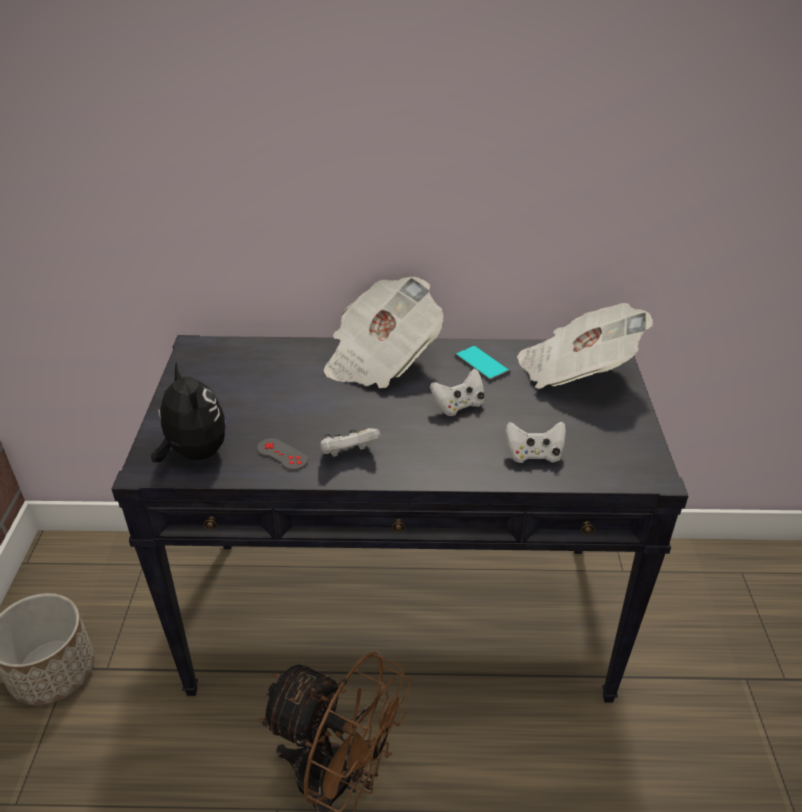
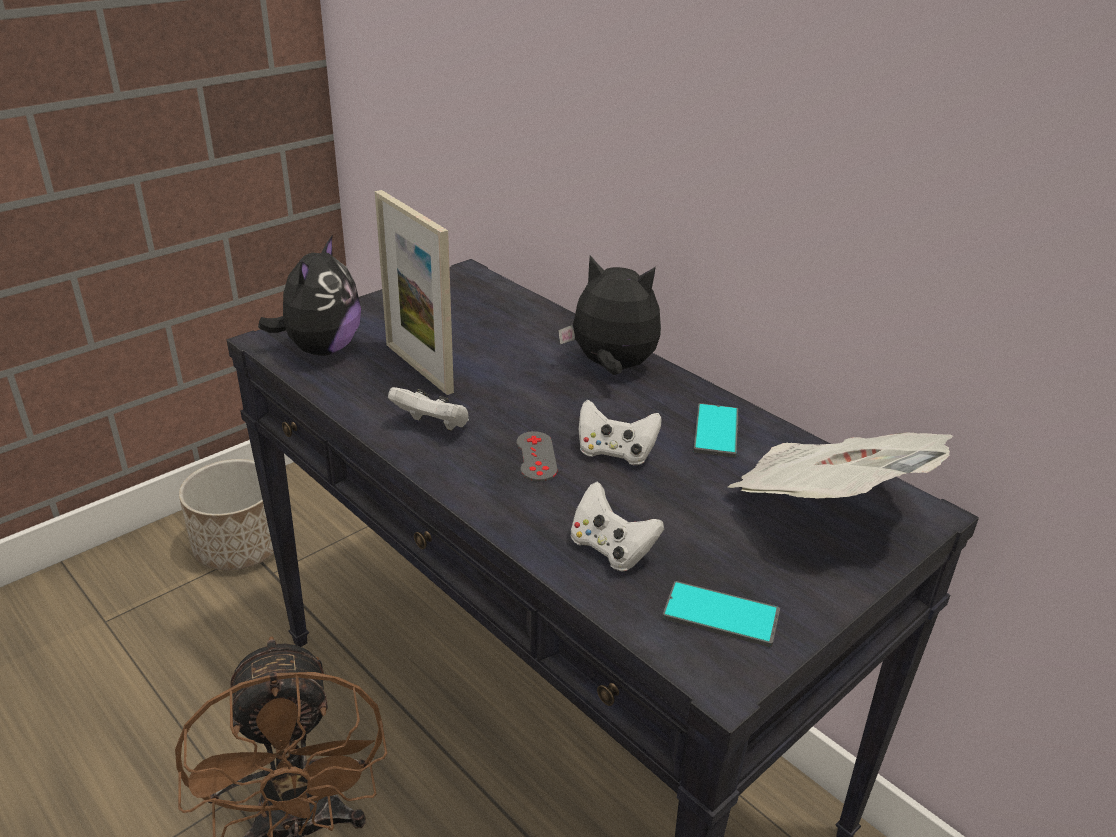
camera: 45 degrees right, 5 degrees down
(278, 425) = (418, 368): none -> picture frame
(282, 454) = (379, 391): grey game controller -> grey game controller (536, 456)
(380, 359) = (611, 368): newspaper -> plush toy
(616, 451) = (721, 615): none -> phone

